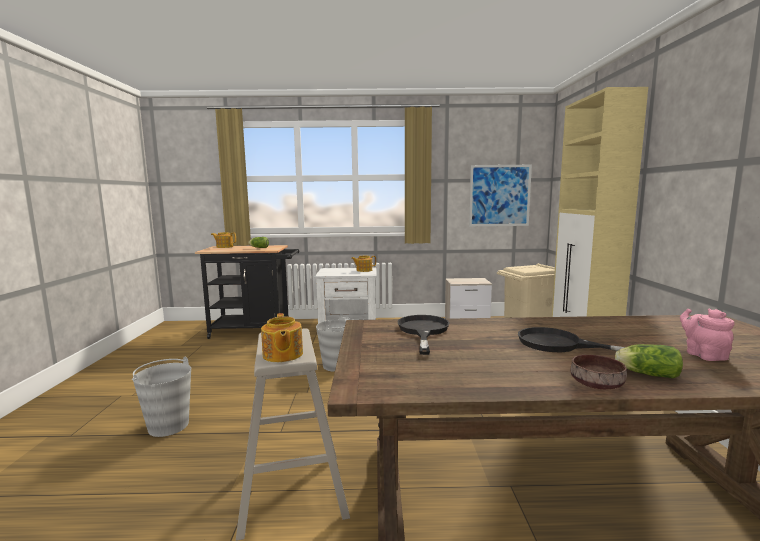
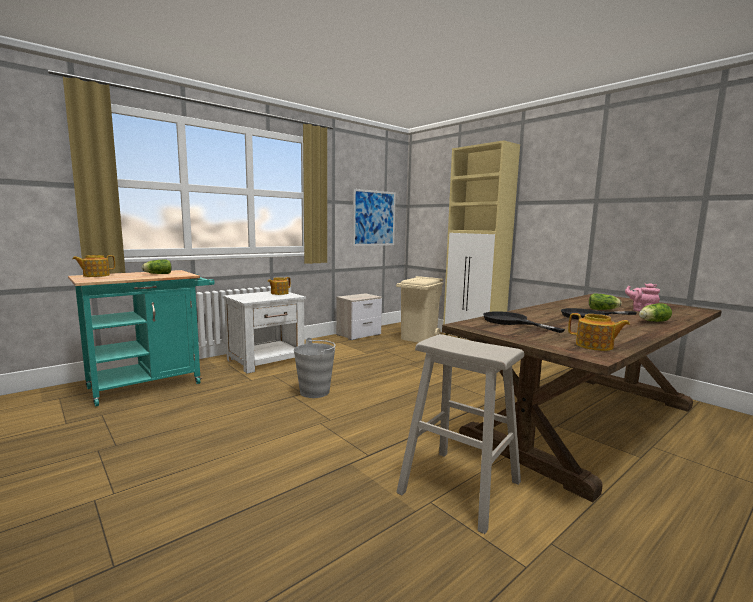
camera: 40 degrees left, 0 degrees up
(168, 426) = (242, 497): grey bucket -> none
(255, 331) = (152, 384): black cart -> turquoise cart
(282, 355) = (493, 351): teapot -> teapot (595, 346)
(595, 384) = (654, 329): brown bowl -> none
(628, 340) = (604, 309): none -> lettuce

